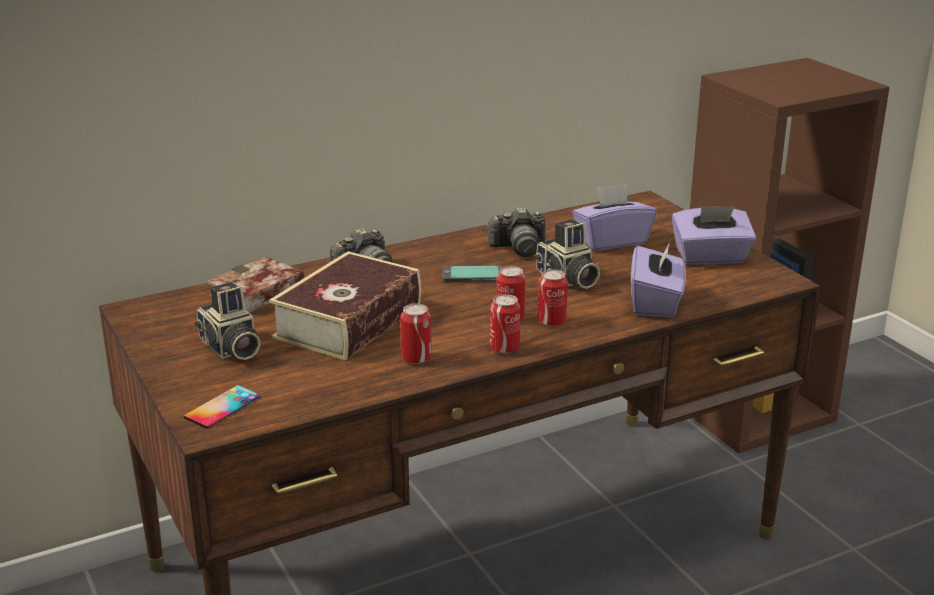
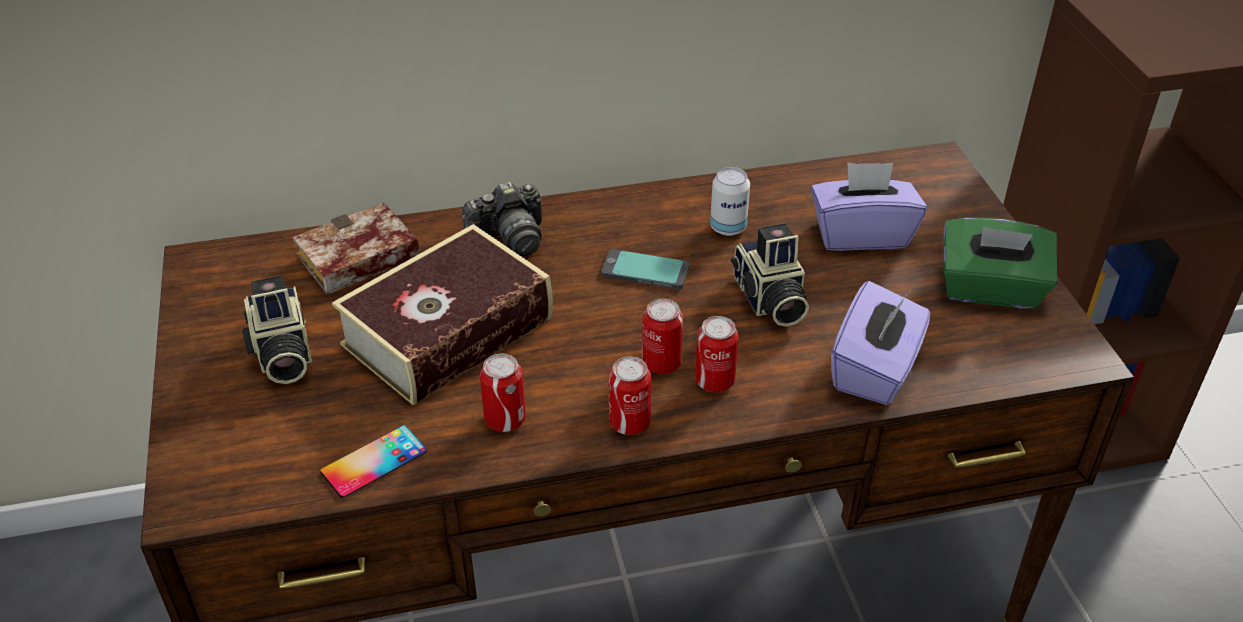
camera: 15 degrees right, 15 degrees up
(222, 407) = (224, 464): phone -> phone (374, 461)
(519, 248) = (728, 228): camera -> can
(710, 257) = (990, 290): purple tissue box -> green tissue box

